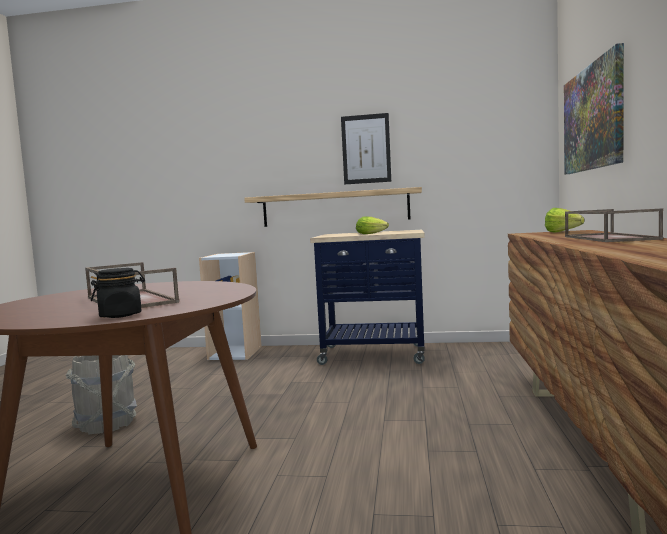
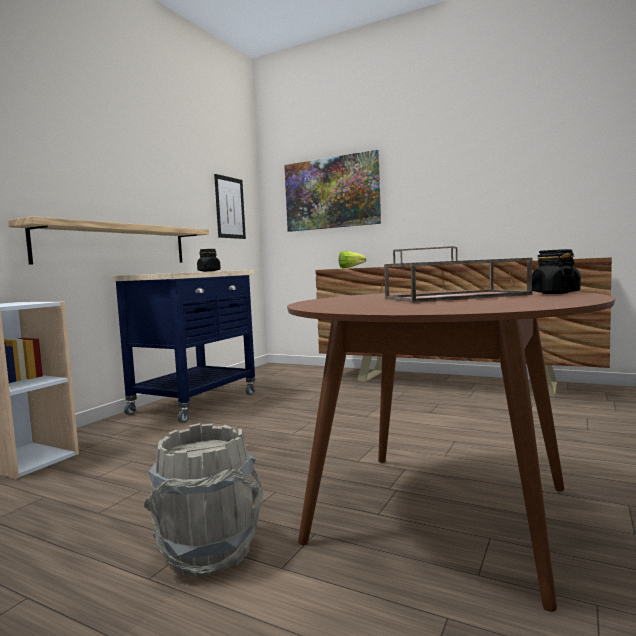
camera: 70 degrees left, 0 degrees up
(366, 149) = (142, 181): picture -> picture (230, 207)
(372, 234) = (209, 271): lettuce -> black jar

